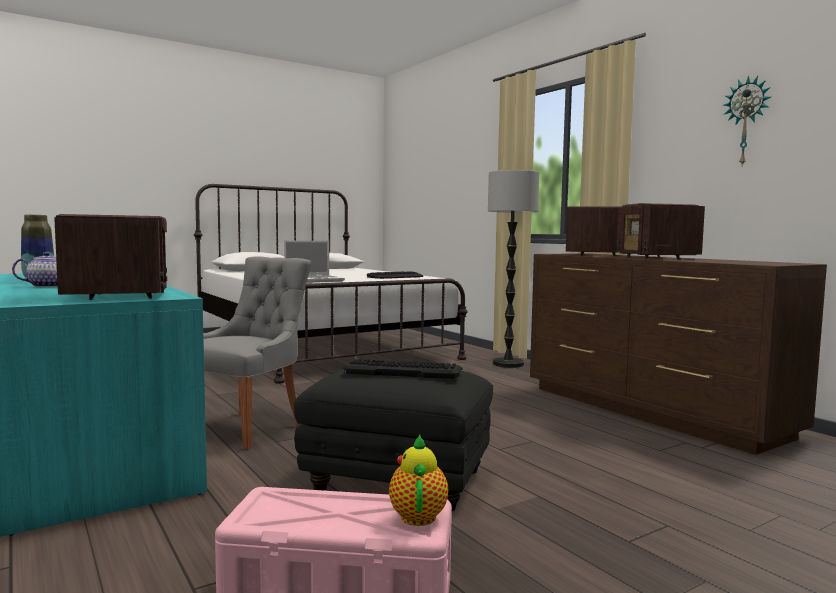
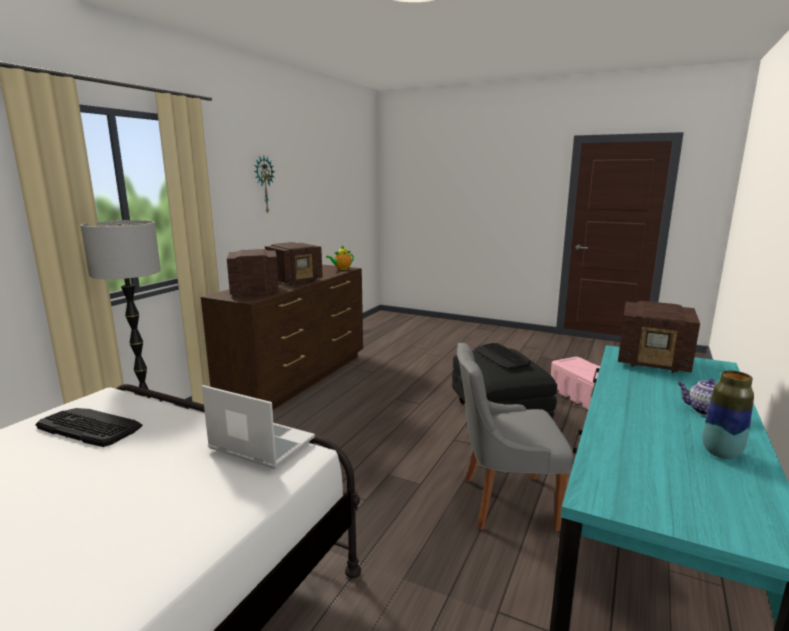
camera: 120 degrees left, 10 degrees up
(118, 296) = (654, 362): radio -> radio turned 105 degrees counterclockwise
(418, 515) = (570, 361): teapot -> teapot (341, 269)

